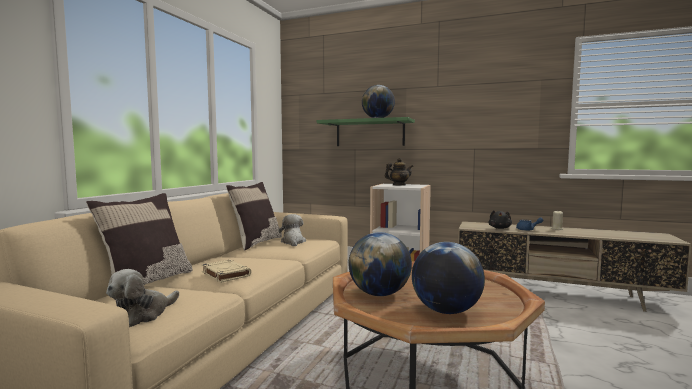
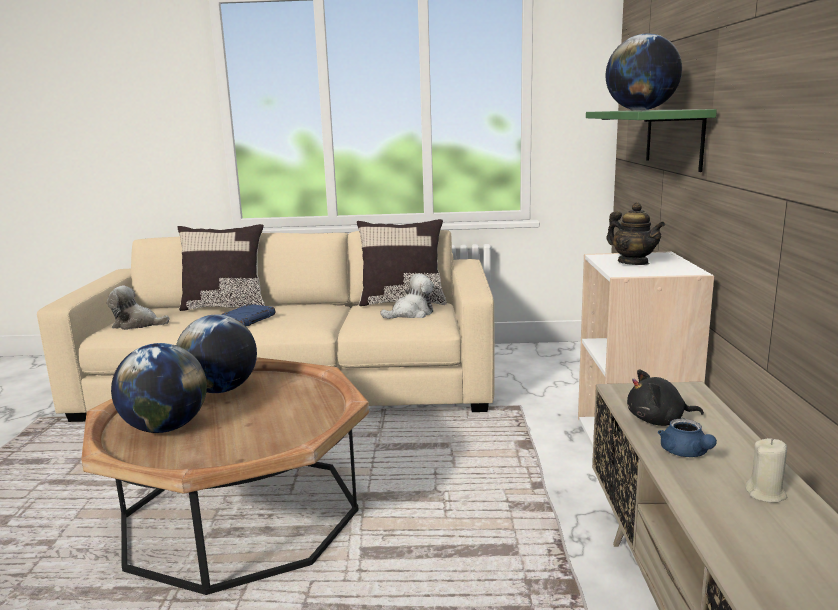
camera: 70 degrees right, 10 degrees up
(225, 274) = (247, 319): beige book -> blue book

